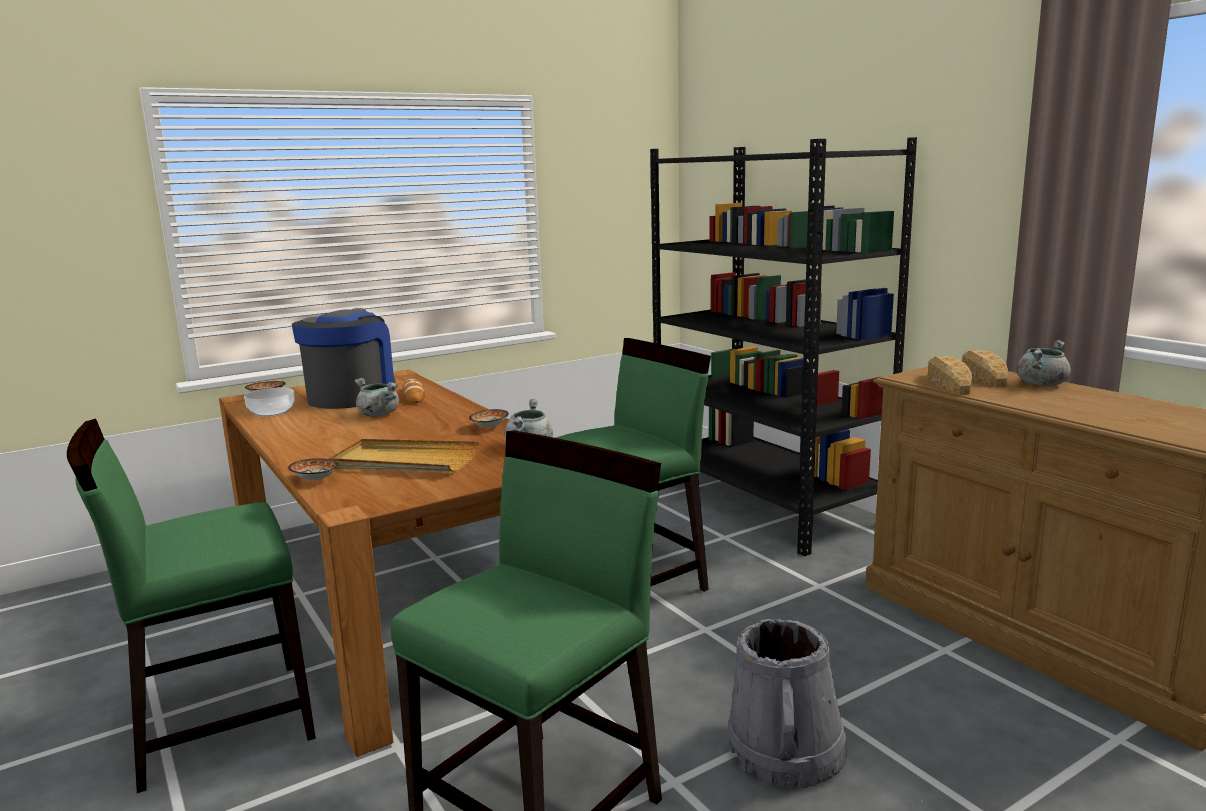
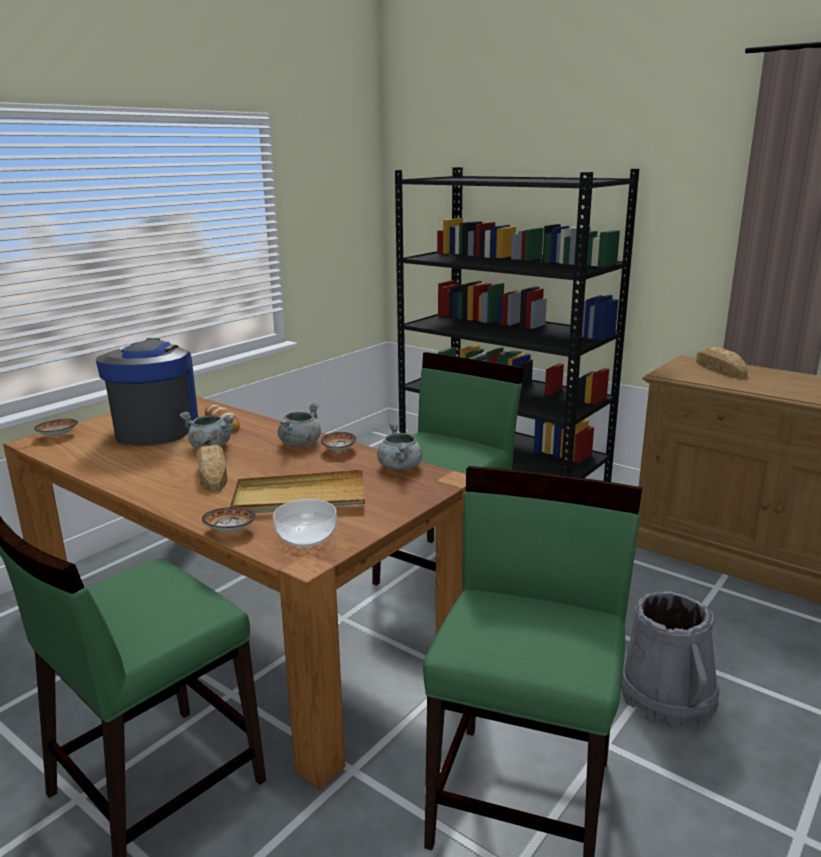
camera: 20 degrees left, 5 degrees up
(271, 412) = (87, 456): bowl -> bowl (305, 536)
(948, 383) = (704, 377): bread -> bread (212, 474)
(1041, 384) = (766, 372): grey cooking pot -> grey cooking pot (300, 443)

